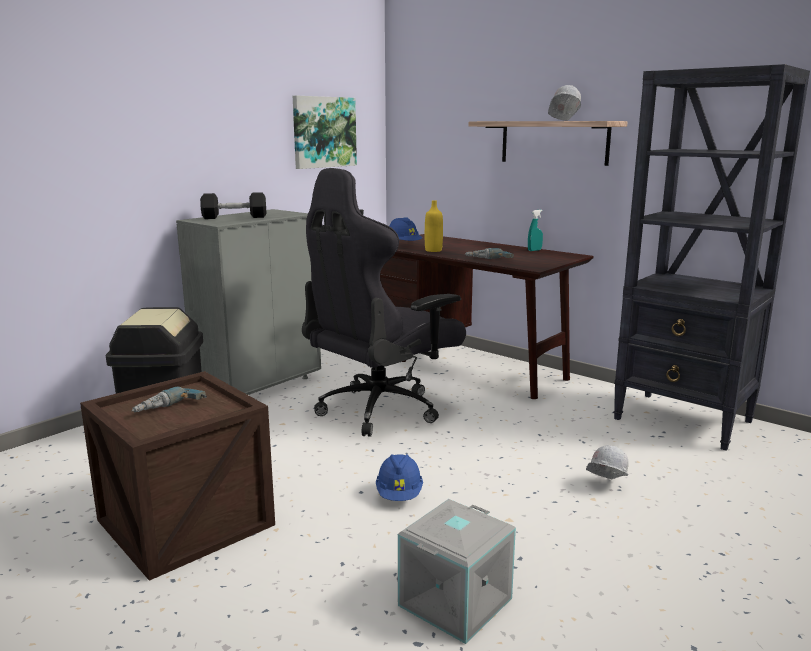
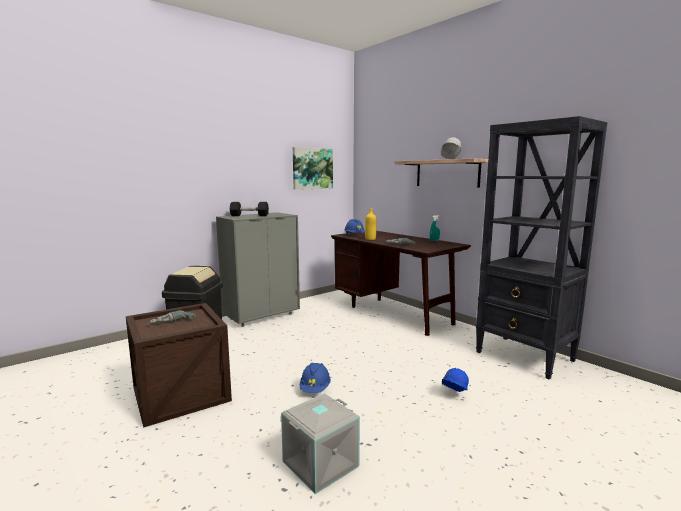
camera: 10 degrees right, 5 degrees down
(384, 408) = (329, 334): black office chair -> none
(604, 485) = (453, 395): white hard hat -> blue hard hat

